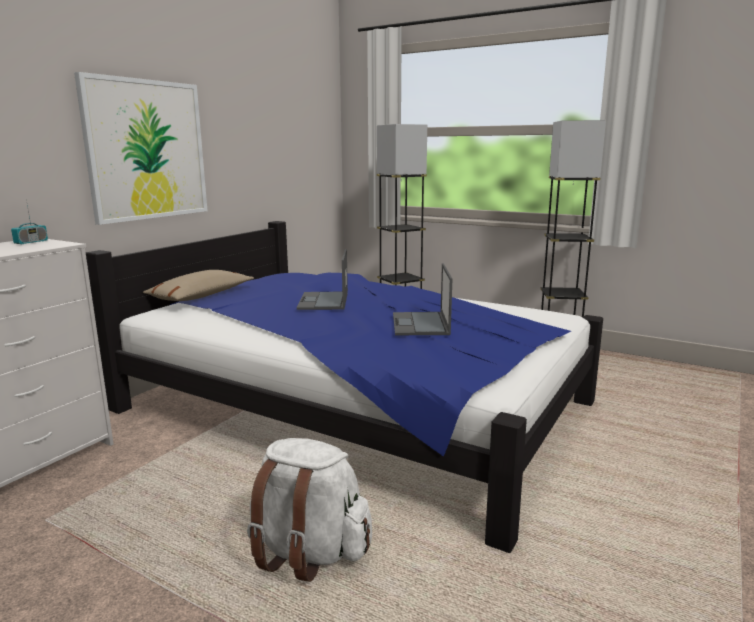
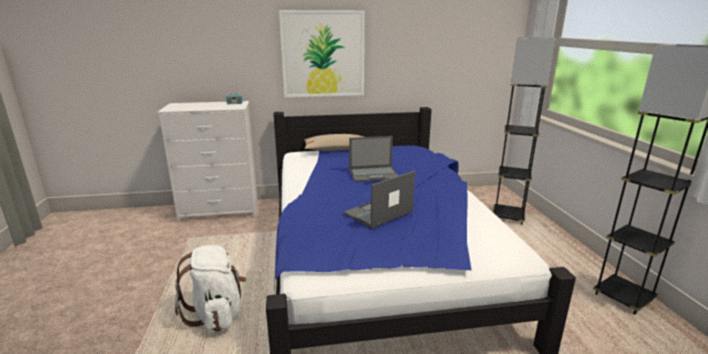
camera: 50 degrees right, 5 degrees up
(323, 301) = (374, 174): laptop -> laptop turned 150 degrees counterclockwise

